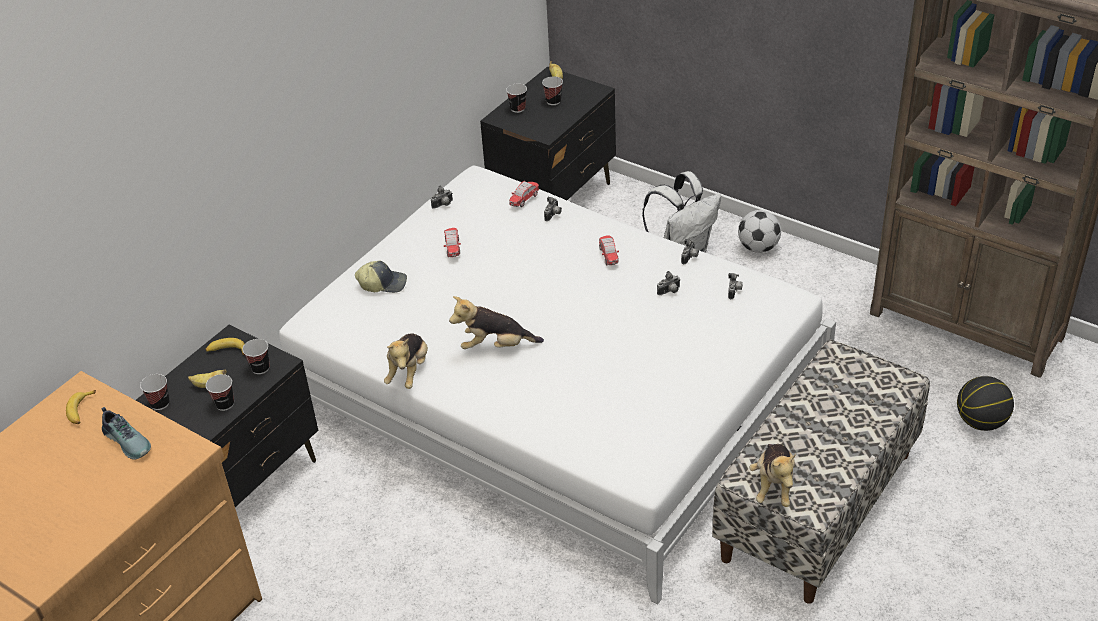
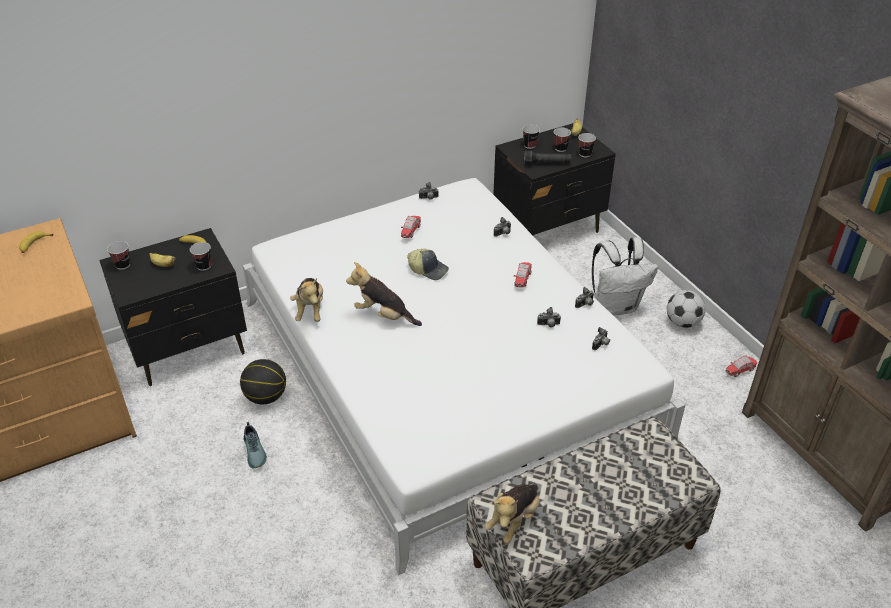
camera: 25 degrees right, 0 degrees up
(128, 441) = (42, 277): shoe -> shoe (255, 451)
(224, 404) = (161, 282): cup -> cup (585, 154)
(383, 283) = (344, 239): cap -> cap (428, 269)
(409, 372) = (310, 310): plush toy -> plush toy turned 45 degrees counterclockwise
(524, 200) = (490, 215): toy car -> toy car (740, 371)
(552, 123) = (547, 163): none -> black flashlight
(981, 422) = (781, 547): basketball -> basketball (266, 397)

